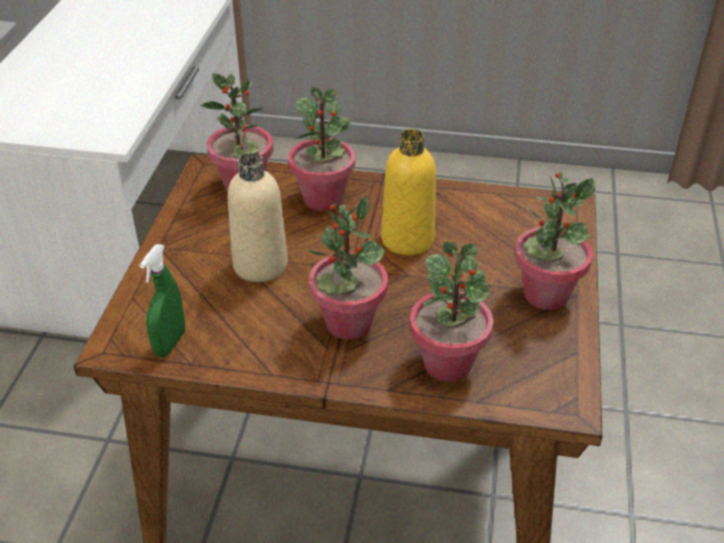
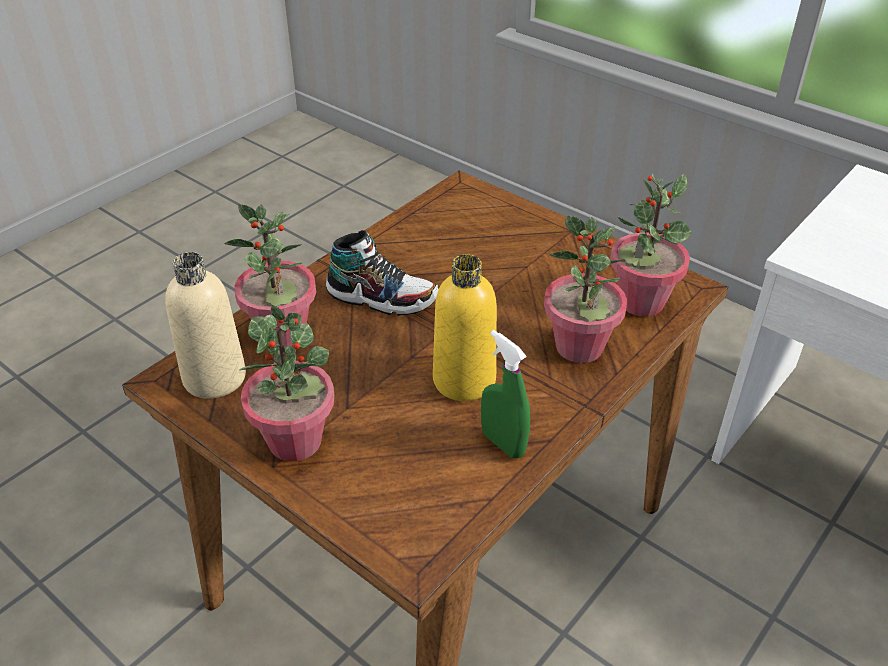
camera: 120 degrees right, 0 degrees up
(170, 343) = (443, 209): green spray bottle -> green spray bottle (503, 443)
(260, 265) = (501, 275): beige bottle -> beige bottle (214, 377)
(348, 323) = (382, 297): potted plant -> shoe

